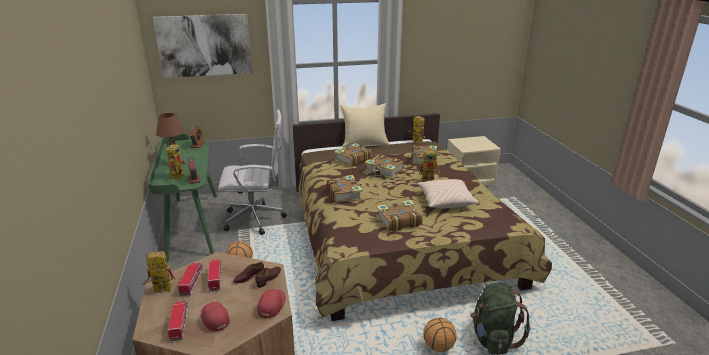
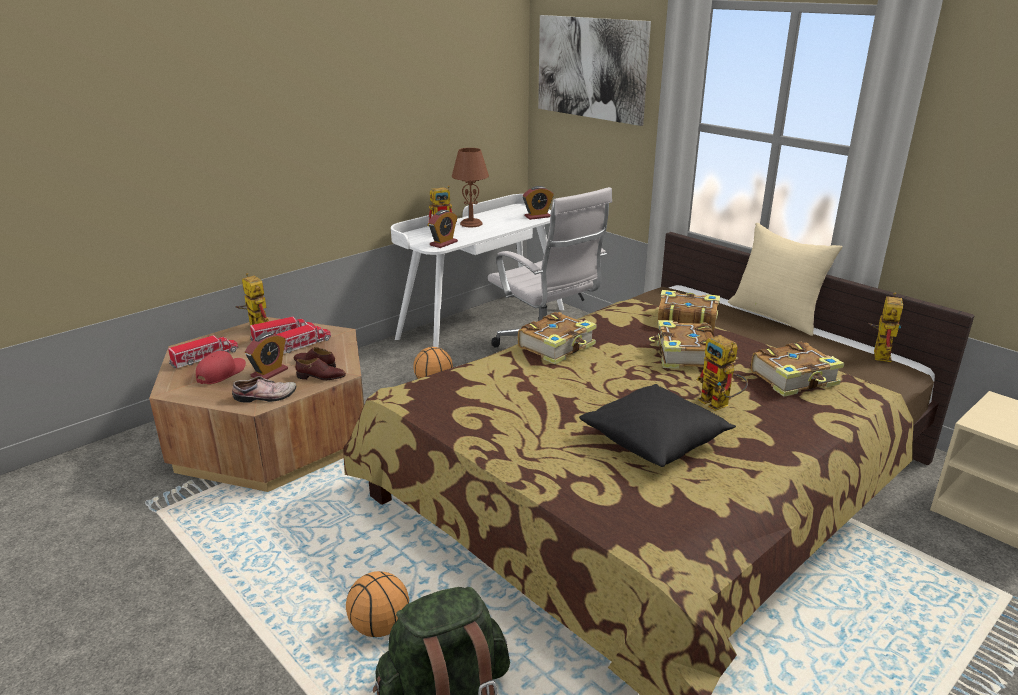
camera: 60 degrees right, 0 degrees up
(192, 225) = (481, 323): green desk -> white desk
(239, 297) = (269, 373): none -> alarm clock
(272, 305) = (265, 397): red cap -> shoe
(398, 221) = (522, 412): book -> none
(445, 201) = (655, 440): beige pillow -> black pillow

